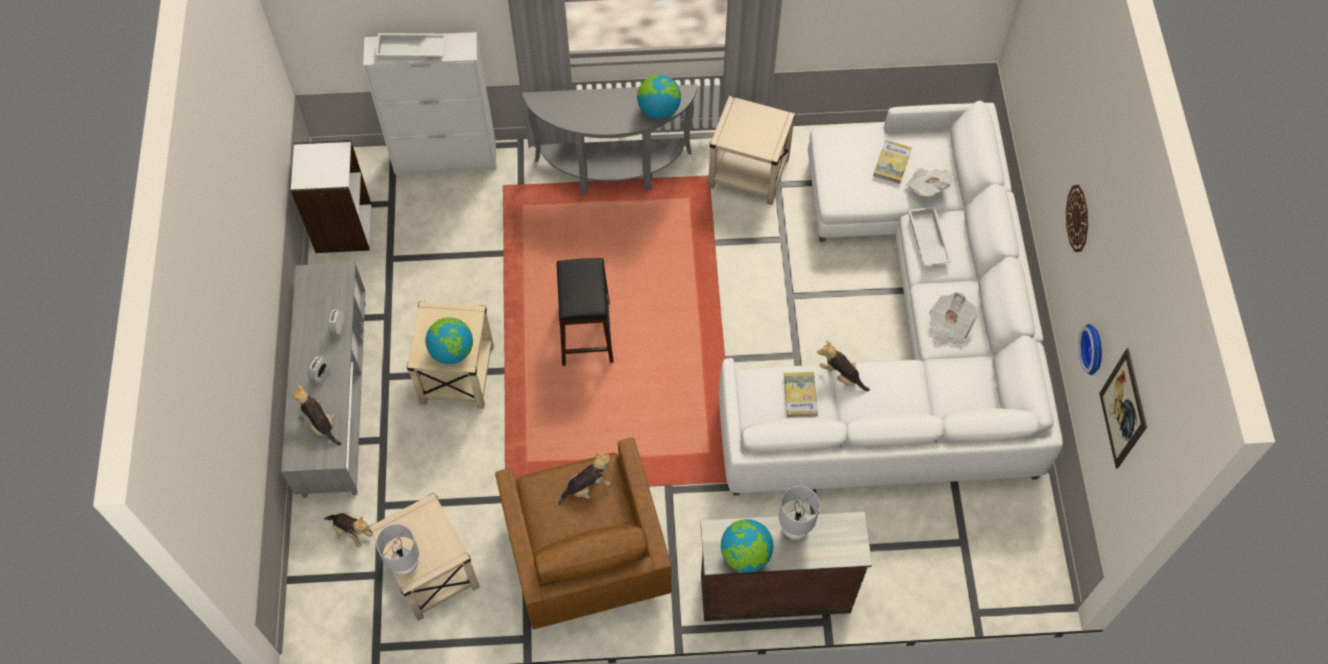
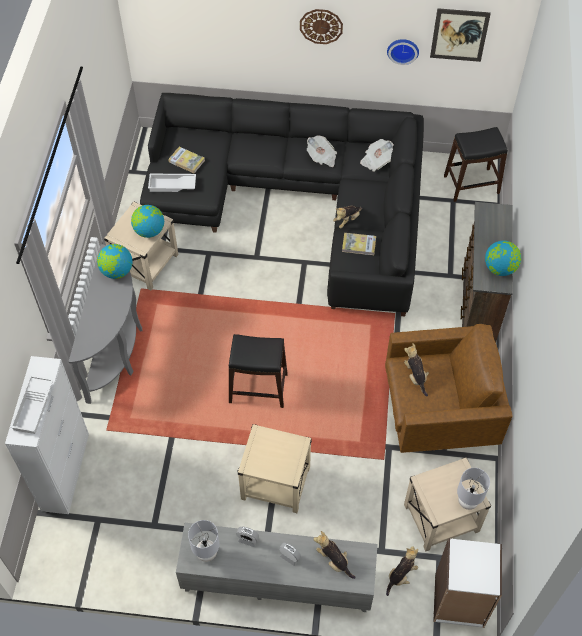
camera: 80 degrees left, 5 degrees down
(320, 423) = (334, 560): plush toy -> plush toy turned 75 degrees clockwise
(342, 228) = (112, 562): white bookcase -> white bookcase (459, 601)
(452, 351) = (289, 451): globe -> globe (149, 231)
(794, 529) = (484, 239): grey table lamp -> grey table lamp (206, 553)
(904, 332) = (299, 200): white sofa -> black sofa
(927, 187) = (212, 146): newspaper -> newspaper (376, 161)
(927, 240) = (253, 155): white tray -> white tray (172, 185)
(1004, 566) = (471, 184): none -> black stool

